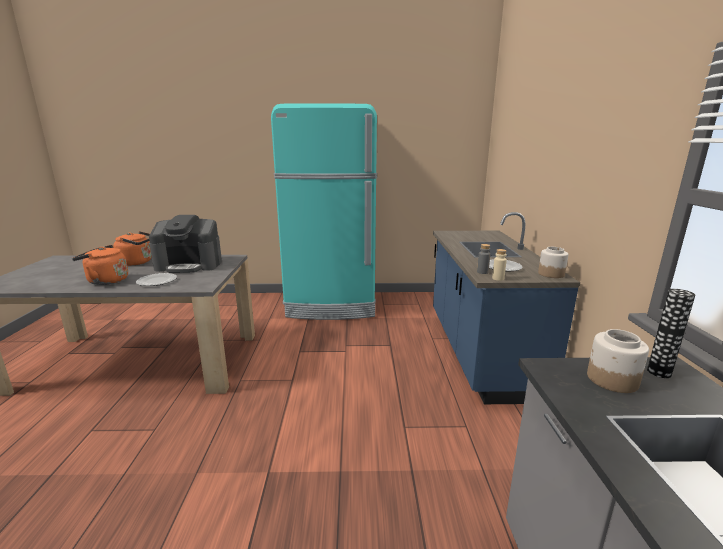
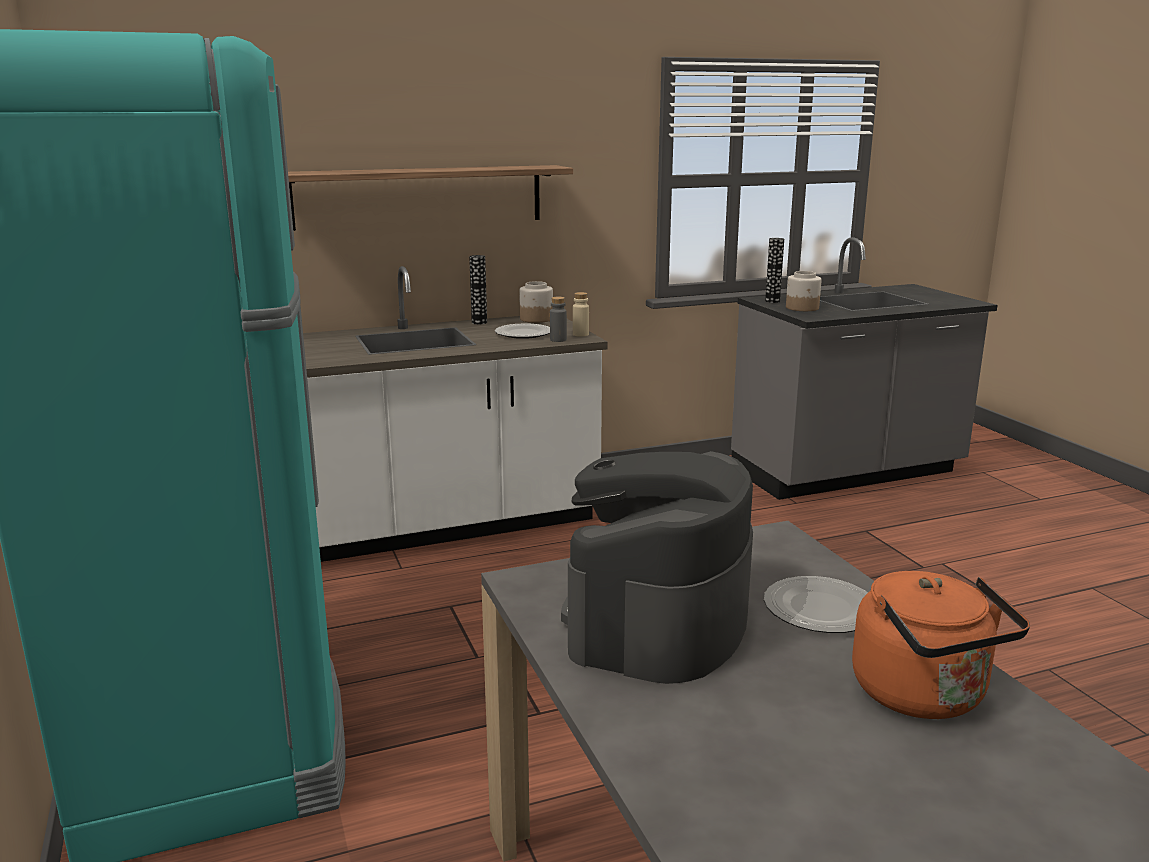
camera: 110 degrees left, 0 degrees up
(138, 262) = (726, 748): orange kettle -> none
(190, 265) = (657, 621): coffee machine -> coffee machine turned 135 degrees counterclockwise
(479, 351) = (436, 526): blue counter -> white counter
(536, 261) = (479, 322): none -> vase
(549, 176) = (418, 196): none -> shelf

